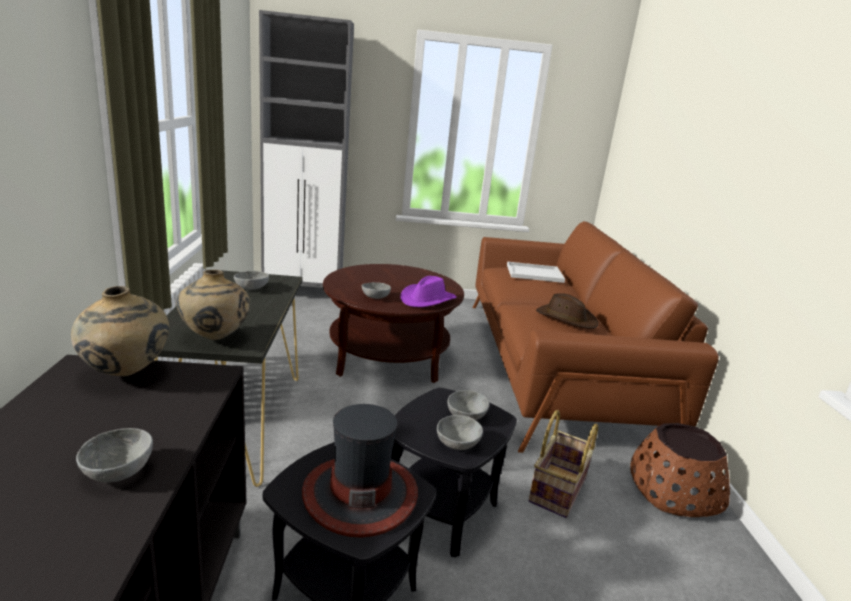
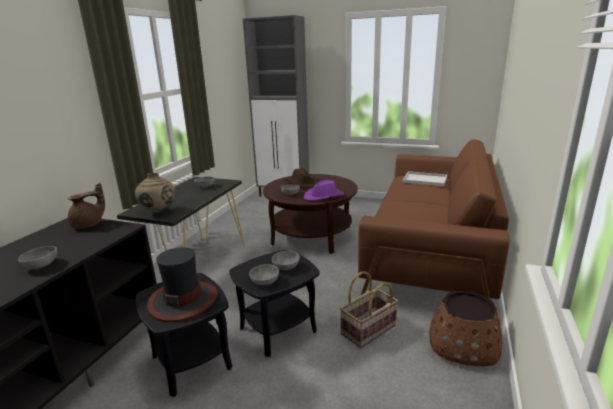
camera: 25 degrees right, 0 degrees up
(127, 374) = (88, 225): beige vase -> brown teapot
(566, 318) = (417, 210): brown hat -> brown hat (302, 183)

